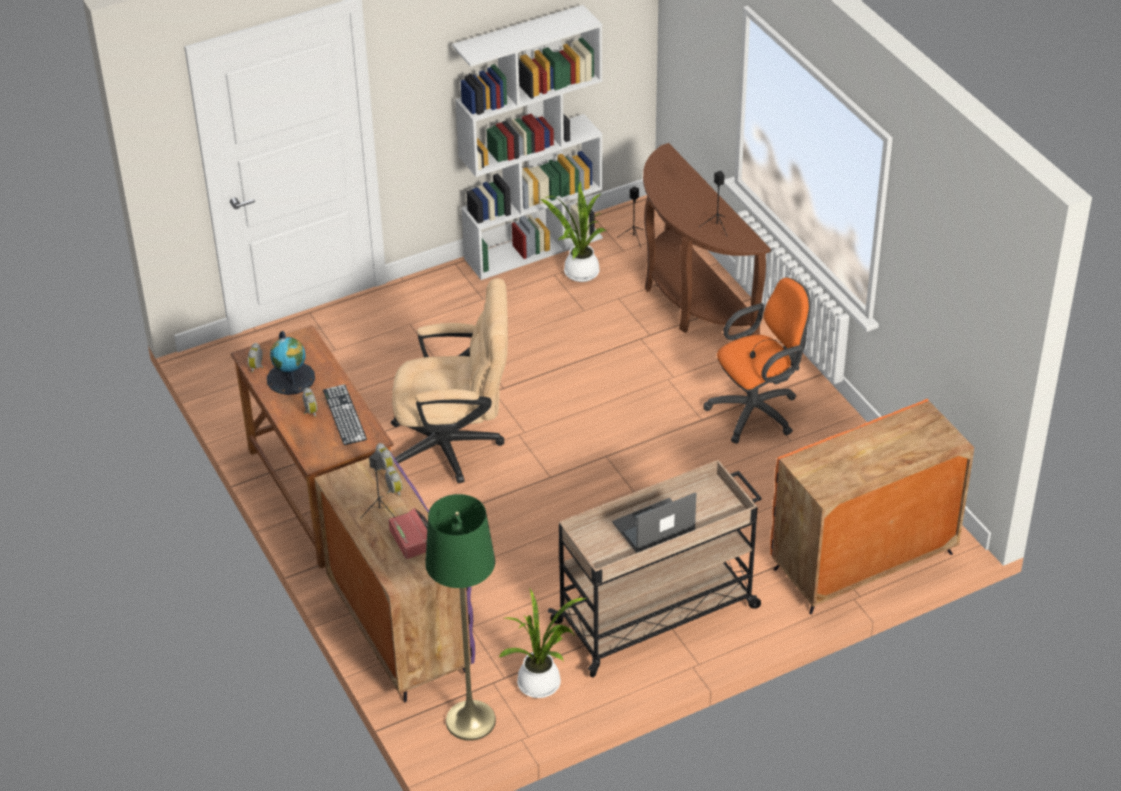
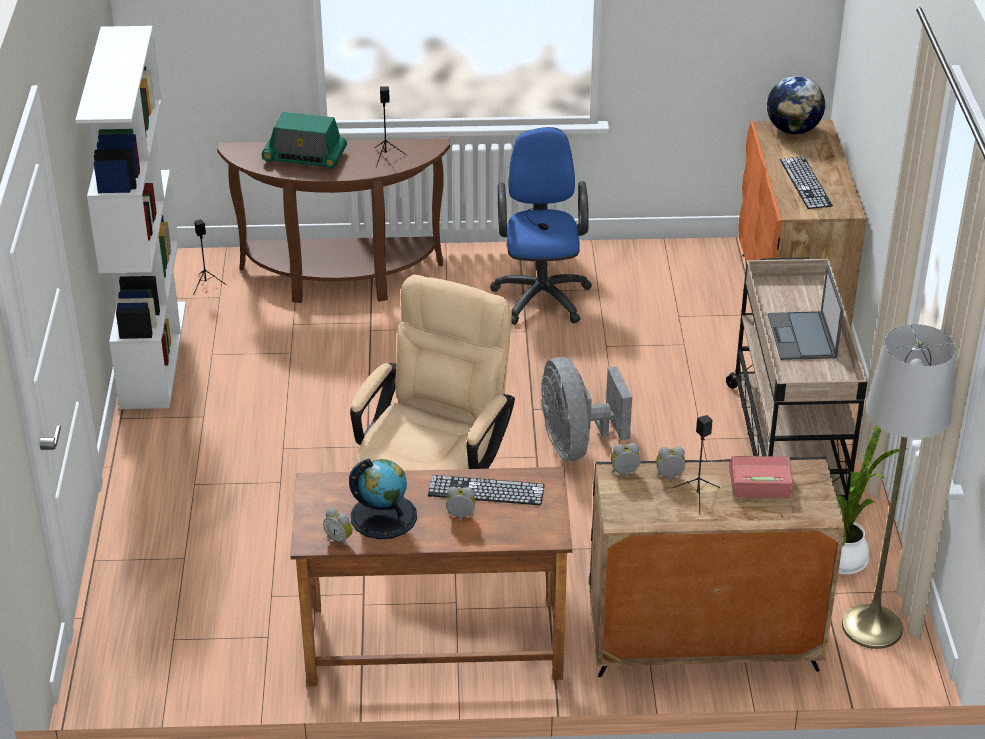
camera: 65 degrees left, 5 degrees down
(399, 629) = (702, 642): purple cabinet -> black cabinet
(470, 720) = (872, 627): green floor lamp -> grey floor lamp
(578, 273) = (226, 337): potted plant -> none
(579, 493) = (576, 444): none -> grey fan
(682, 189) = (305, 157): none -> radio
(758, 411) = (541, 294): orange office chair -> blue office chair
(850, 458) = (805, 183): none -> keyboard
(932, 428) = (792, 130): none -> globe

